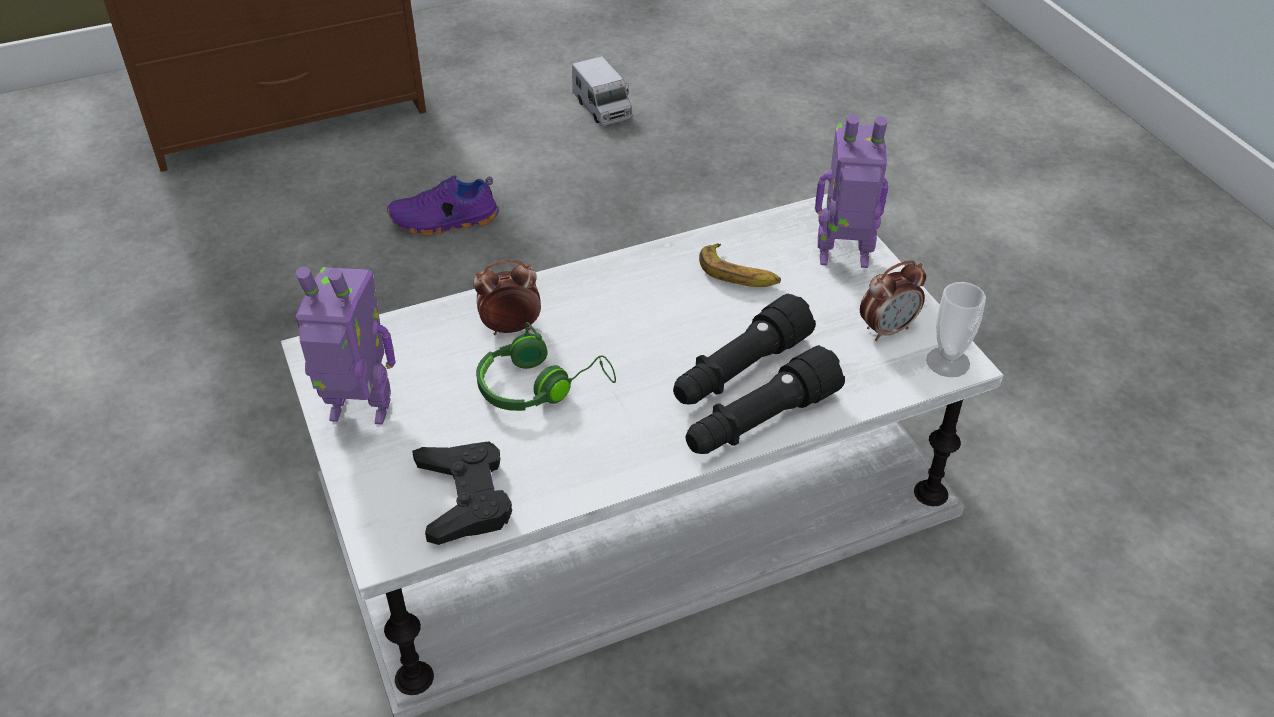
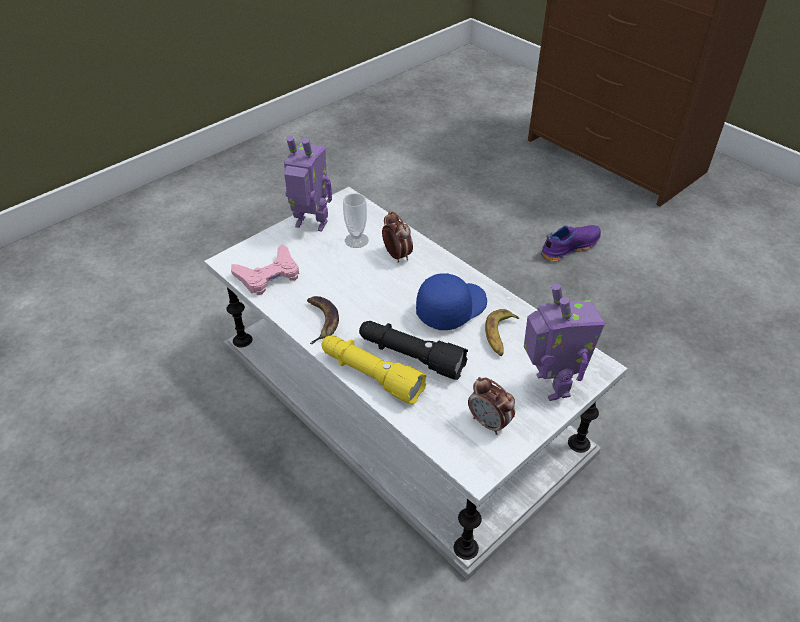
camera: 70 degrees right, 0 degrees up
(359, 413) = (310, 225): toy robot -> toy robot turned 60 degrees counterclockwise
(444, 222) = (568, 247): purple shoe -> purple shoe turned 90 degrees clockwise
(464, 497) = (268, 275): black game controller -> pink game controller
(540, 385) = (358, 279): green headphones -> none
(602, 108) = (740, 278): toy truck -> none
(616, 451) = (321, 320): none -> banana
(660, 304) = (451, 308): none -> blue cap
(760, 421) = (370, 375): black flashlight -> yellow flashlight
(948, 362) = (473, 463): cup -> cup (356, 240)

